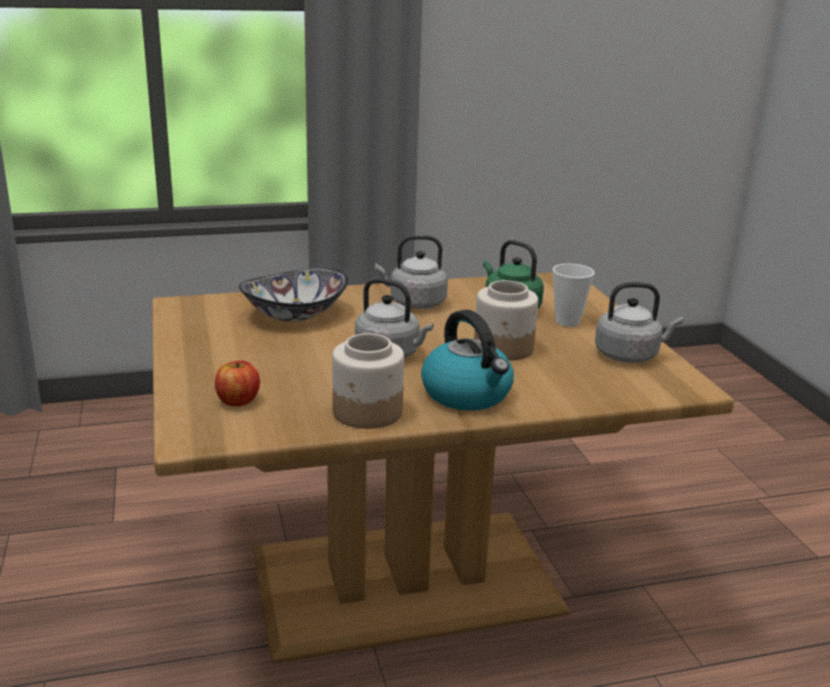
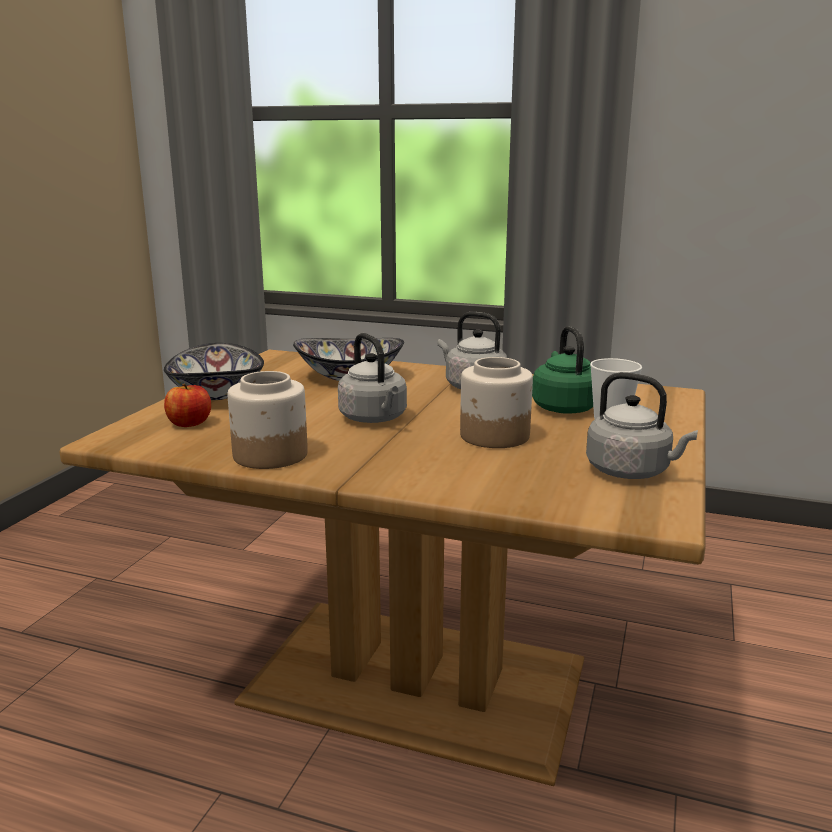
camera: 35 degrees right, 5 degrees down
(201, 362) = (215, 394): none -> bowl
(468, 394) = (385, 464): kettle -> none

